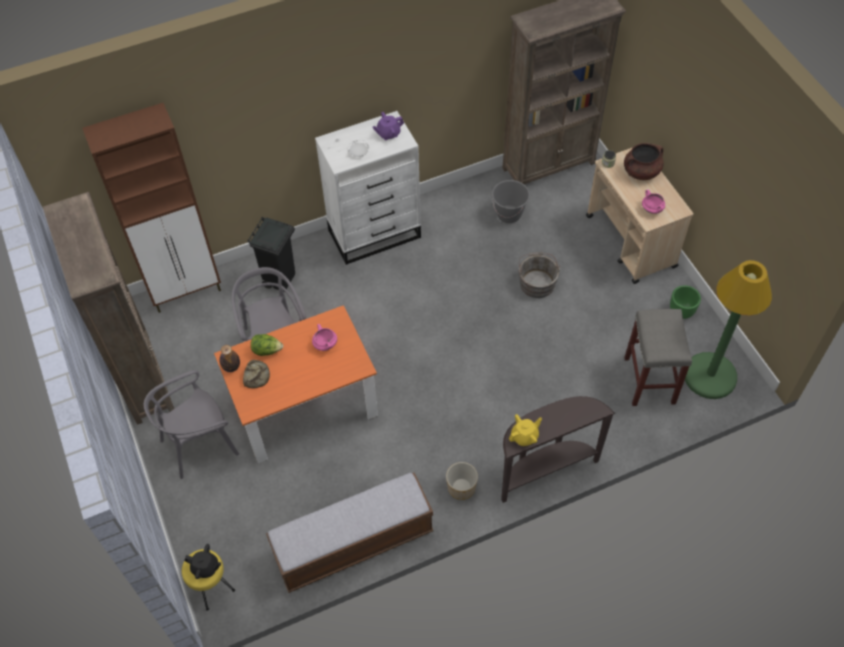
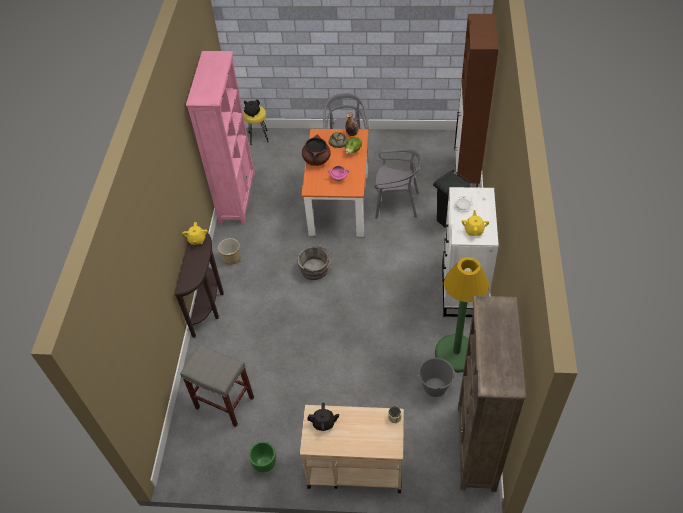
camera: 120 degrees right, 5 degrees down
(142, 377) = (410, 139): brown bookcase -> none
(353, 544) = (237, 197): bench -> pink bookcase
(388, 133) = (474, 230): purple teapot -> yellow teapot
(537, 282) = (356, 374): grey bucket -> grey bucket (316, 269)
(641, 172) = (369, 439): brown cooking pot -> brown cooking pot (316, 159)
(652, 209) = (324, 423): pink cooking pot -> black teapot
(710, 376) = (199, 447): green floor lamp -> green floor lamp (456, 353)

